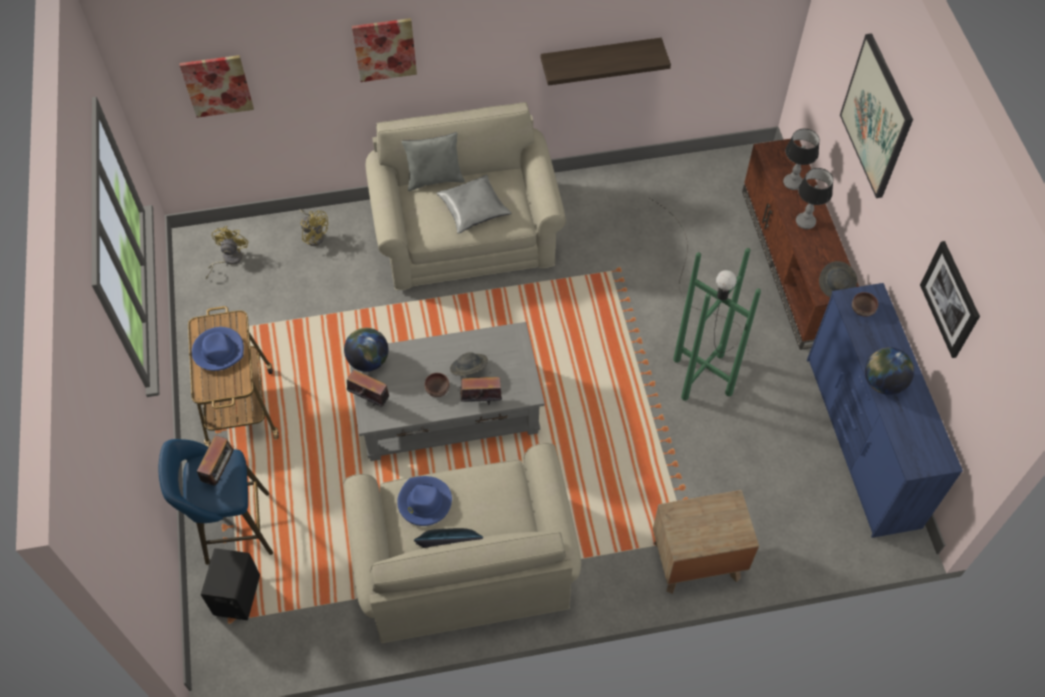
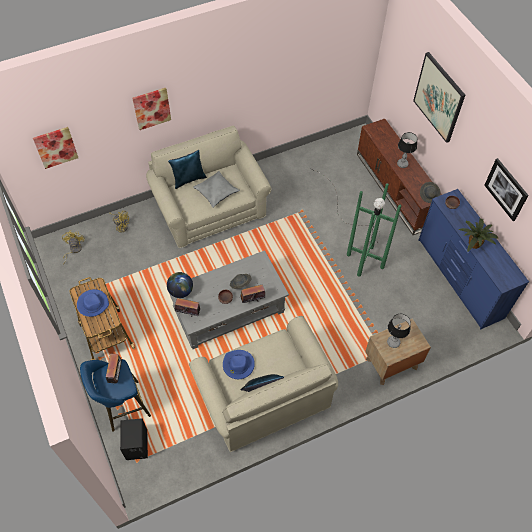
camera: 15 degrees left, 0 degrees up
(435, 179) = (189, 179): grey pillow -> blue pillow
(600, 57) = (271, 92): shelf -> none
(792, 183) = (389, 144): table lamp -> table lamp (393, 342)
(883, 382) = (474, 243): globe -> potted plant

